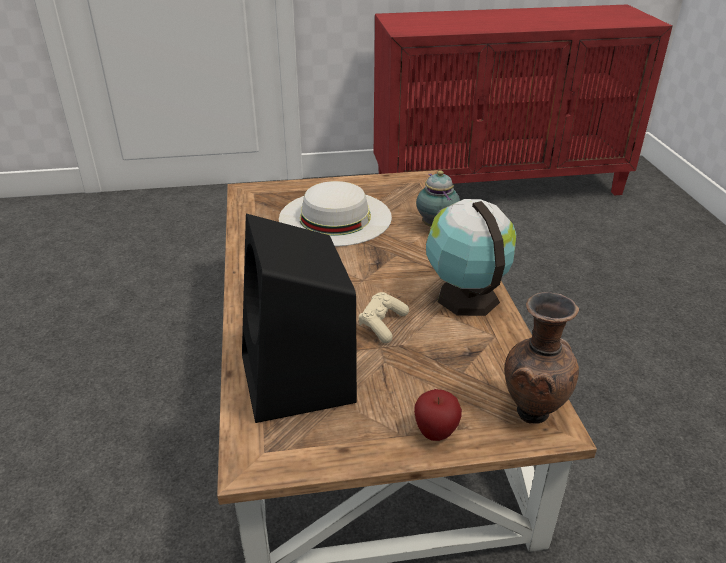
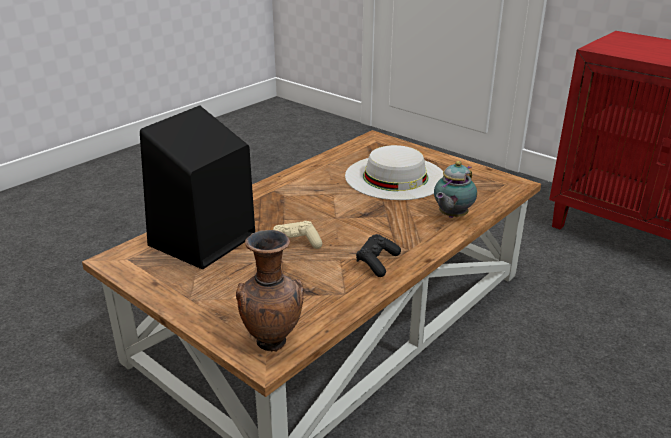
camera: 50 degrees right, 5 degrees down
(435, 433) = (205, 310): apple -> none
(465, 296) = (377, 262): globe -> black game controller

